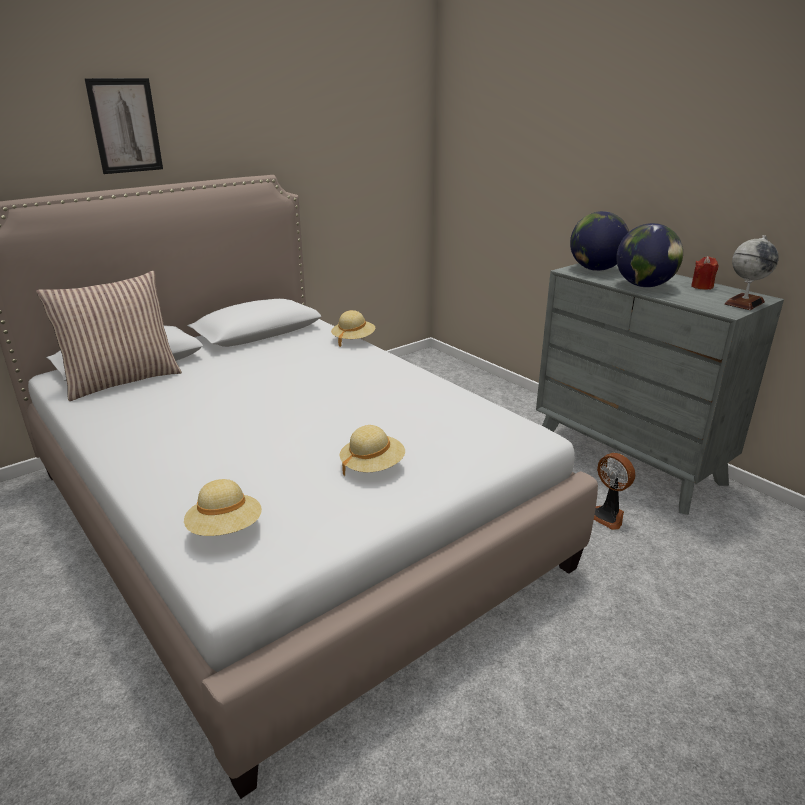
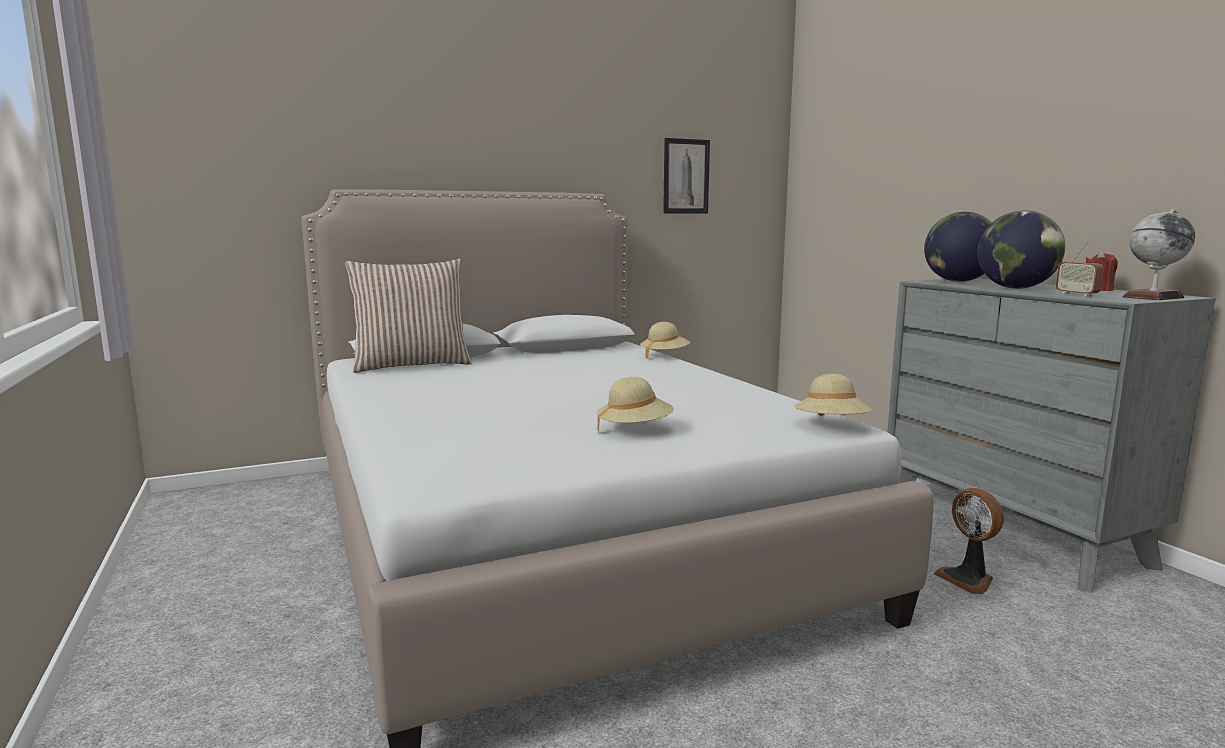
camera: 15 degrees right, 15 degrees down
(125, 126) = (462, 136): picture -> picture (686, 176)
(225, 529) = (445, 451): beige hat -> beige hat (831, 426)
(692, 300) = (1077, 295): none -> radio

